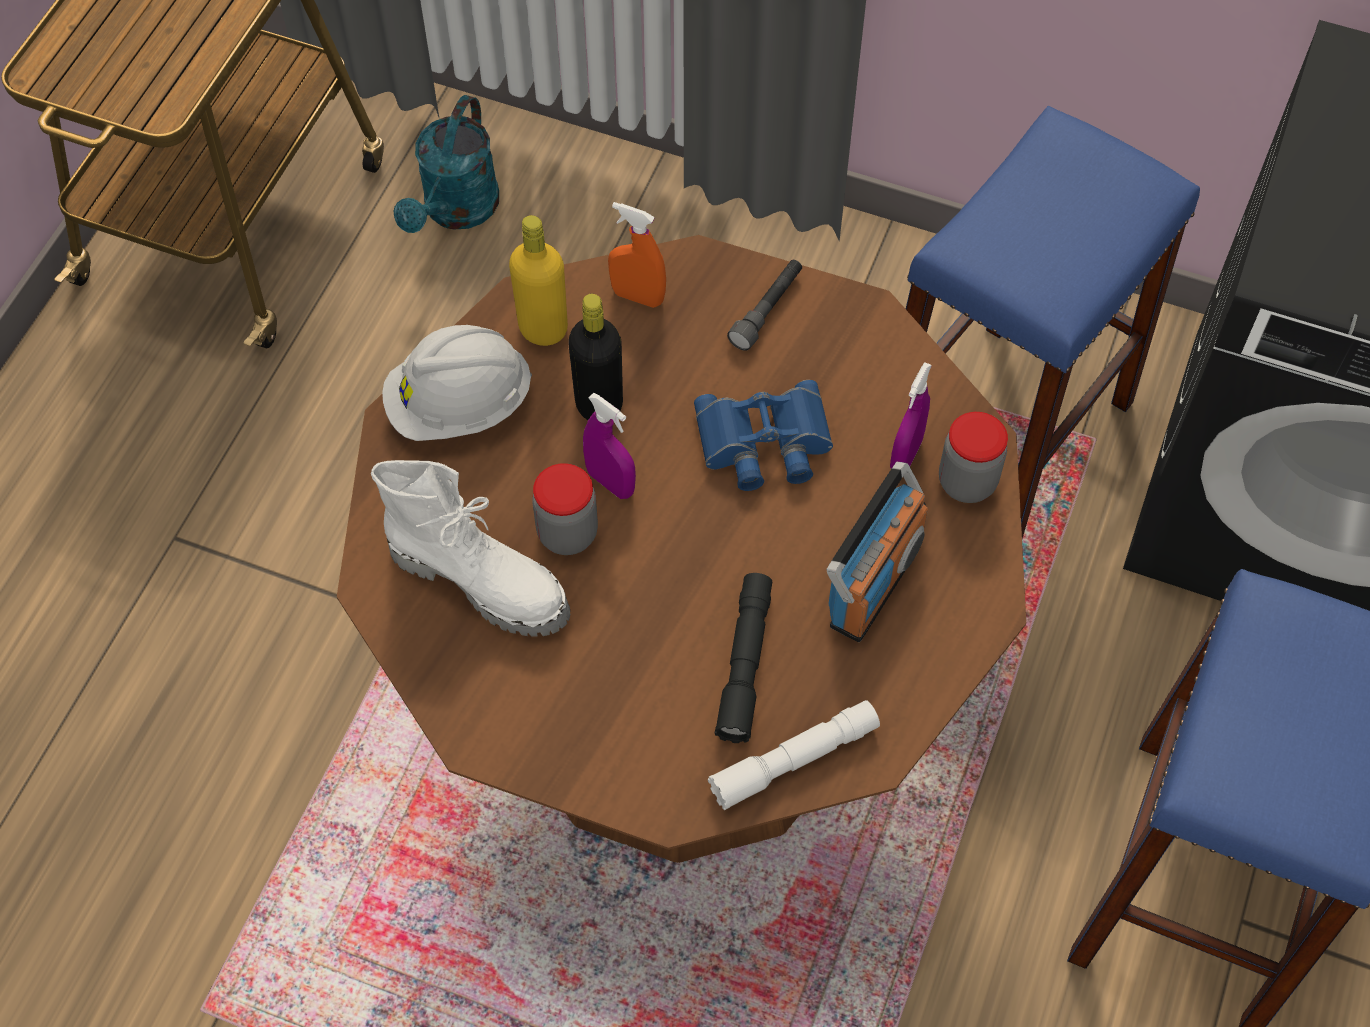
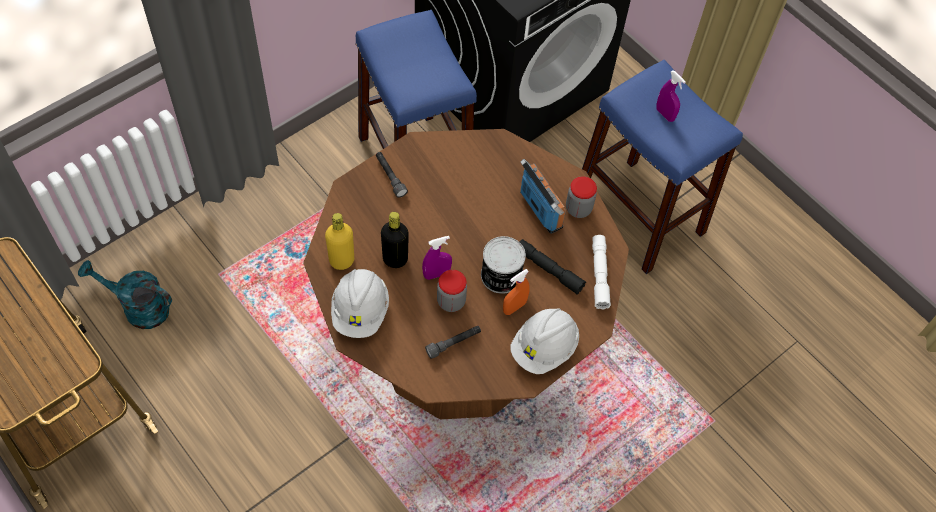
camera: 65 degrees left, 0 degrees up
(456, 212) = (138, 308): turquoise watering can -> turquoise watering can turned 150 degrees clockwise
(482, 580) = (453, 343): white boot -> grey flashlight
(563, 737) = (544, 348): none -> white hard hat
(637, 296) = (350, 218): orange spray bottle -> orange spray bottle (514, 307)
(675, 587) = (500, 276): none -> can
(764, 444) = (454, 212): blue binoculars -> none
(906, 455) = (491, 168): purple spray bottle -> purple spray bottle (665, 114)
(967, 482) = (515, 156): jar -> jar (578, 208)

